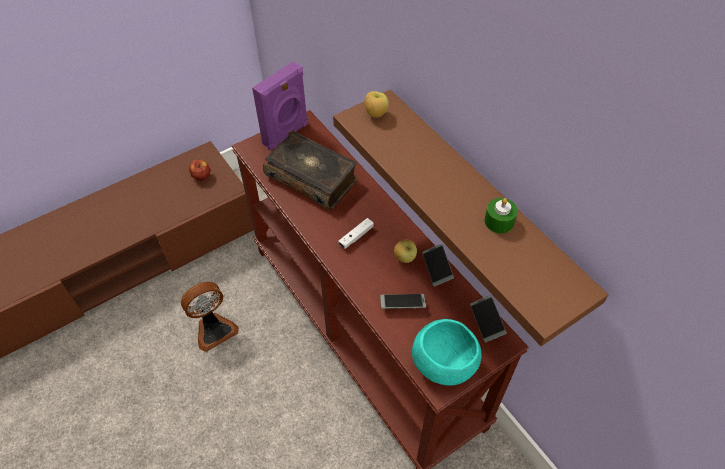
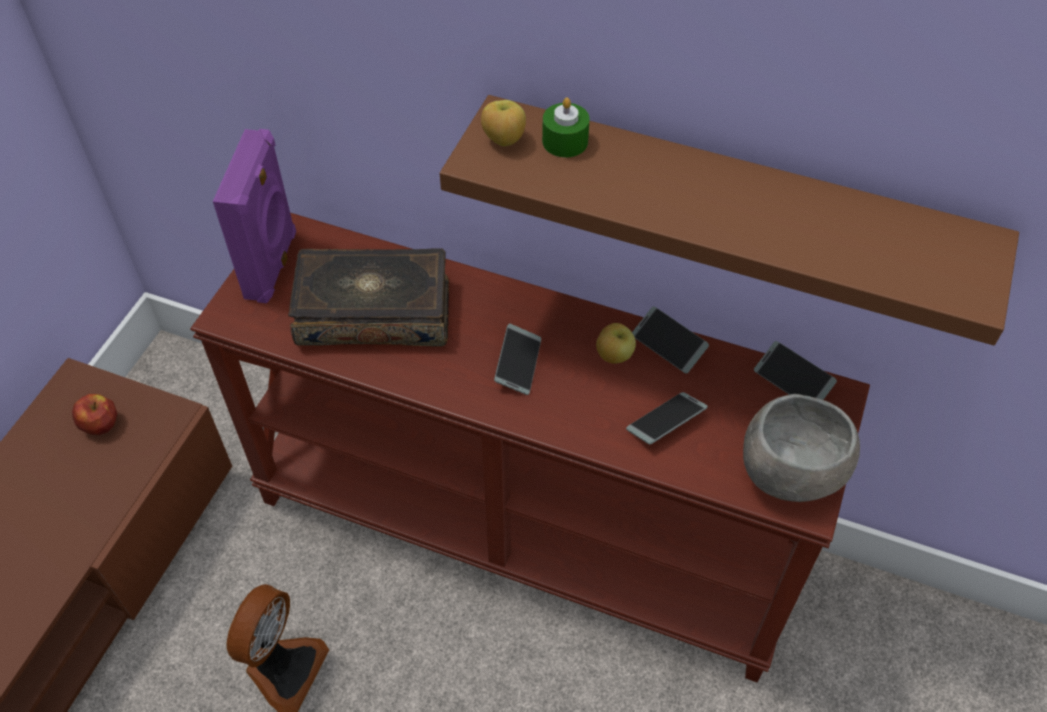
camera: 35 degrees left, 0 degrees up
(356, 236) = (518, 364): white game controller -> phone
(442, 364) = (787, 474): turquoise bowl -> grey bowl
(499, 221) = (811, 208): green candle -> green candle (565, 141)

